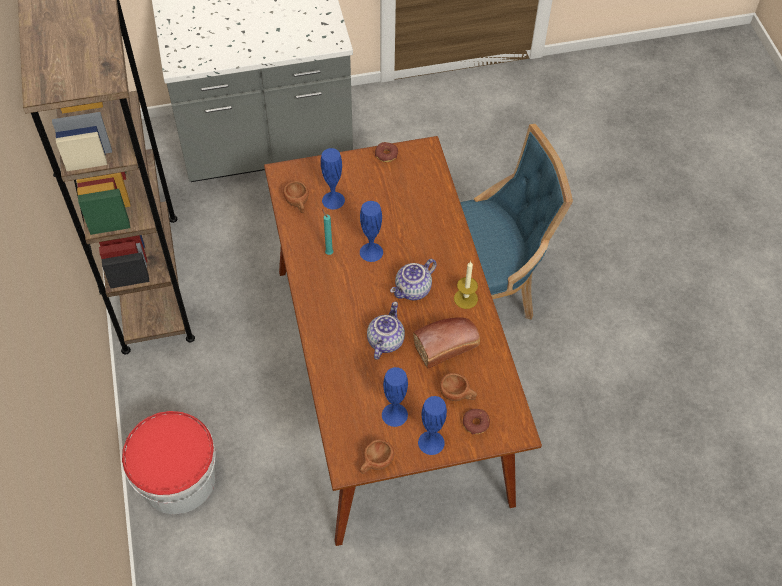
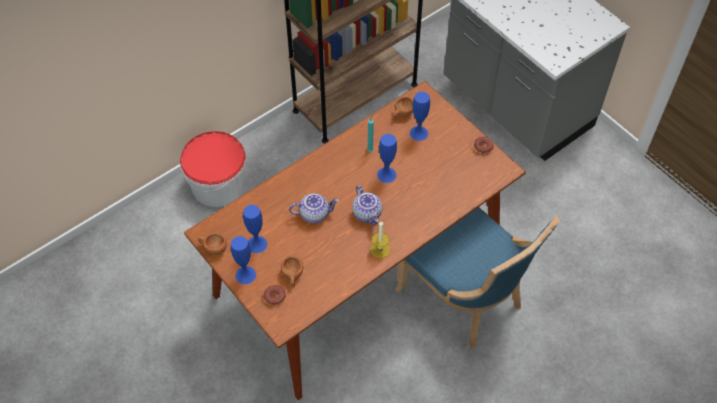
camera: 65 degrees right, 0 degrees up
(413, 290) = (368, 214): teapot -> teapot turned 135 degrees counterclockwise
(448, 346) = (331, 254): bread -> none

